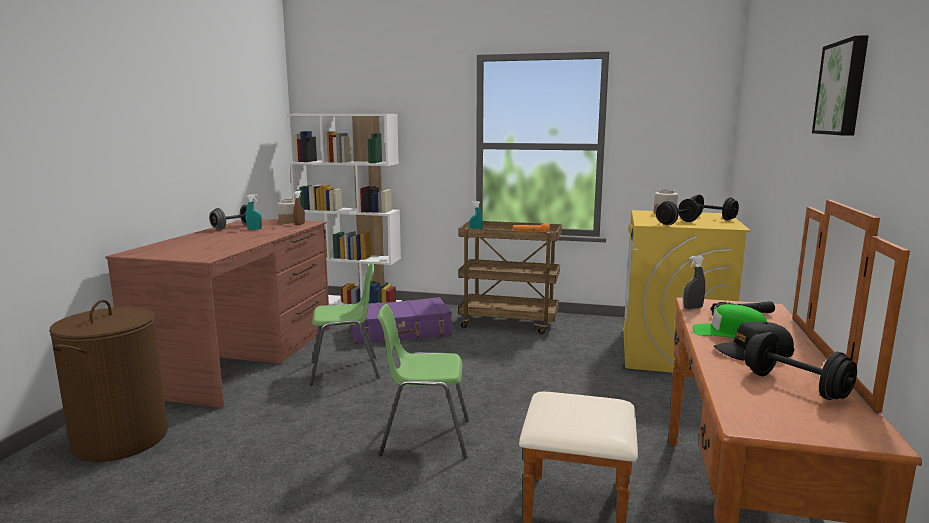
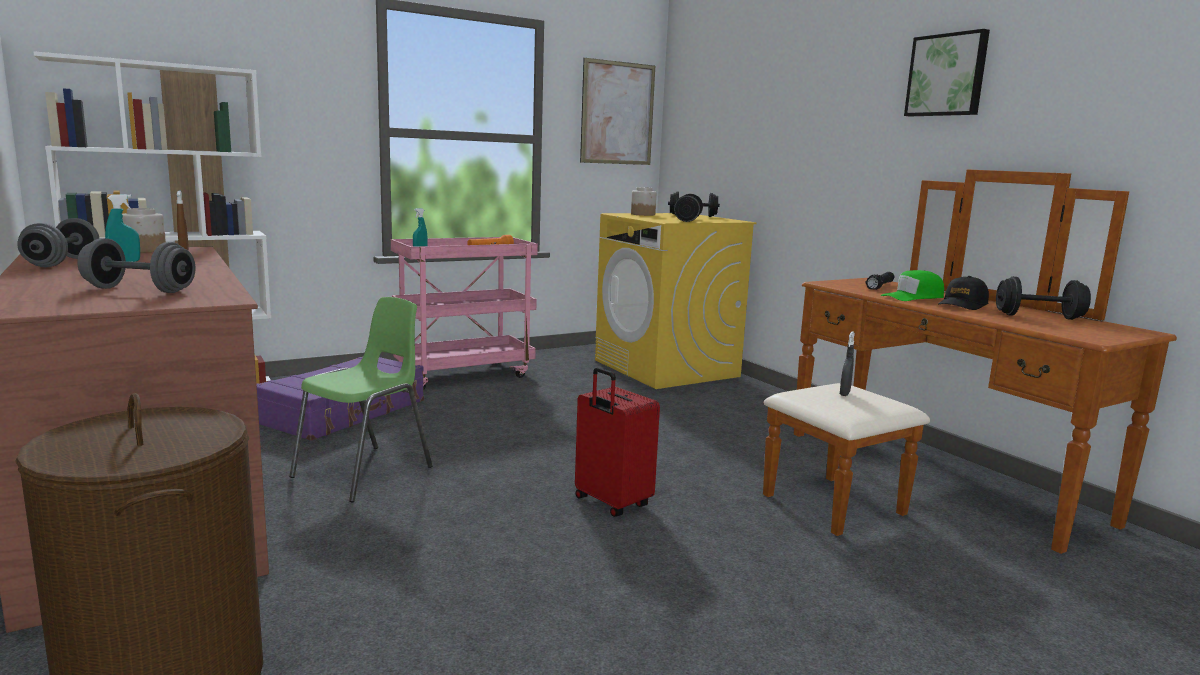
camera: 45 degrees left, 0 degrees up
(200, 248) = (139, 290): none -> grey dumbbell
(425, 438) = (611, 503): green chair -> red suitcase
(510, 323) = (465, 374): brown cart -> pink cart
(682, 121) = (617, 113): none -> picture
(692, 308) = (840, 286): grey spray bottle -> grey spray bottle (844, 393)

